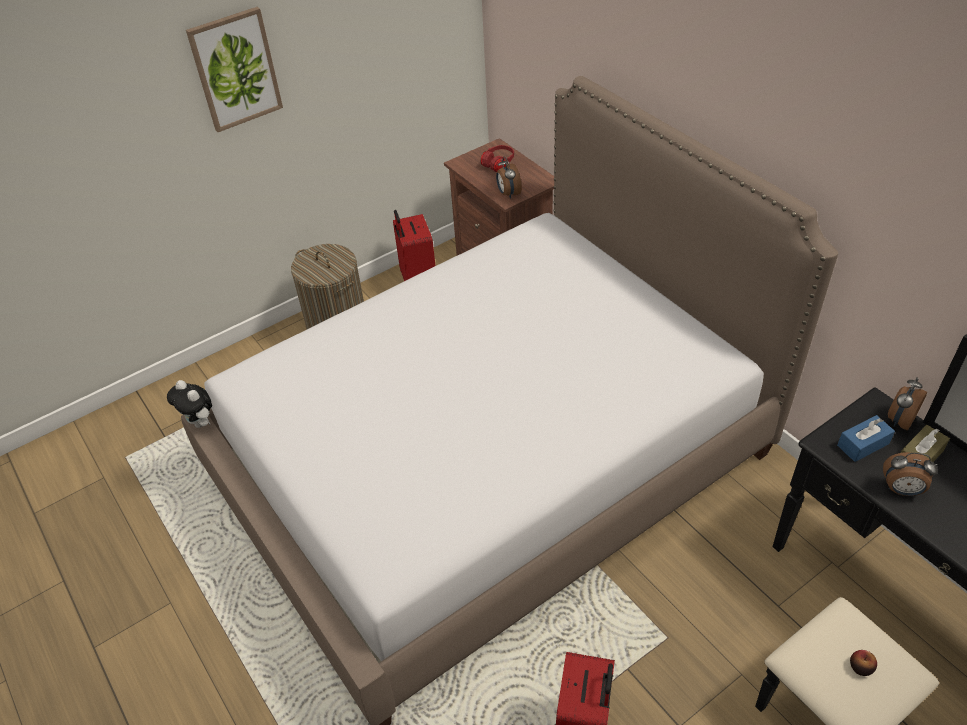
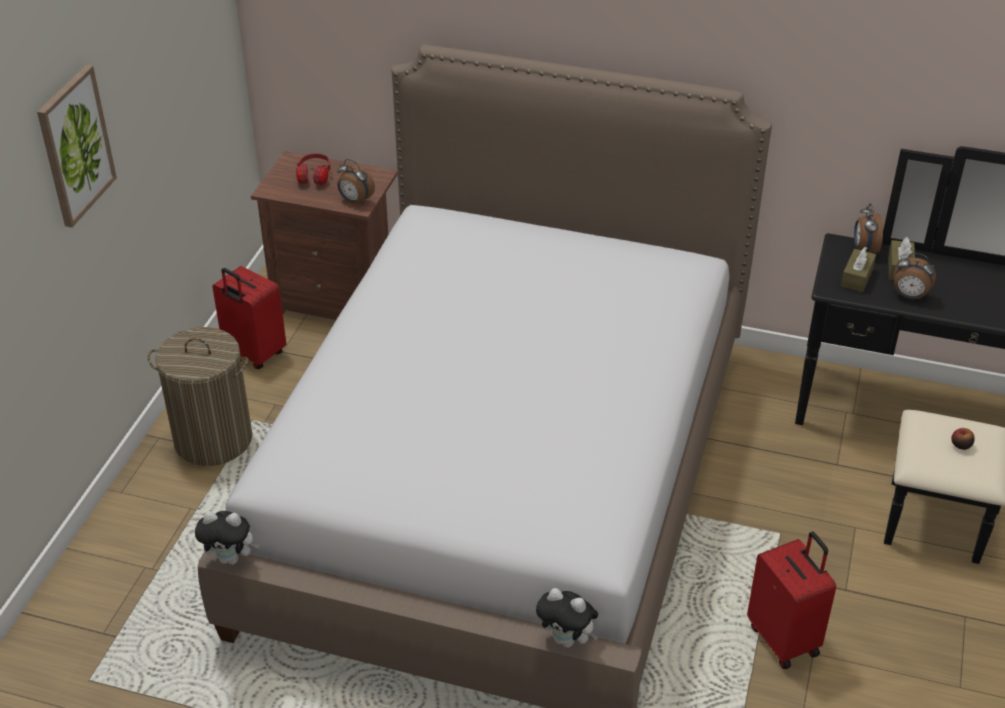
camera: 40 degrees left, 5 degrees down
(338, 627) = (567, 640): none -> plush toy
(863, 444) = (857, 277): blue tissue box -> brown tissue box
(901, 490) = (909, 296): alarm clock -> alarm clock turned 45 degrees clockwise

